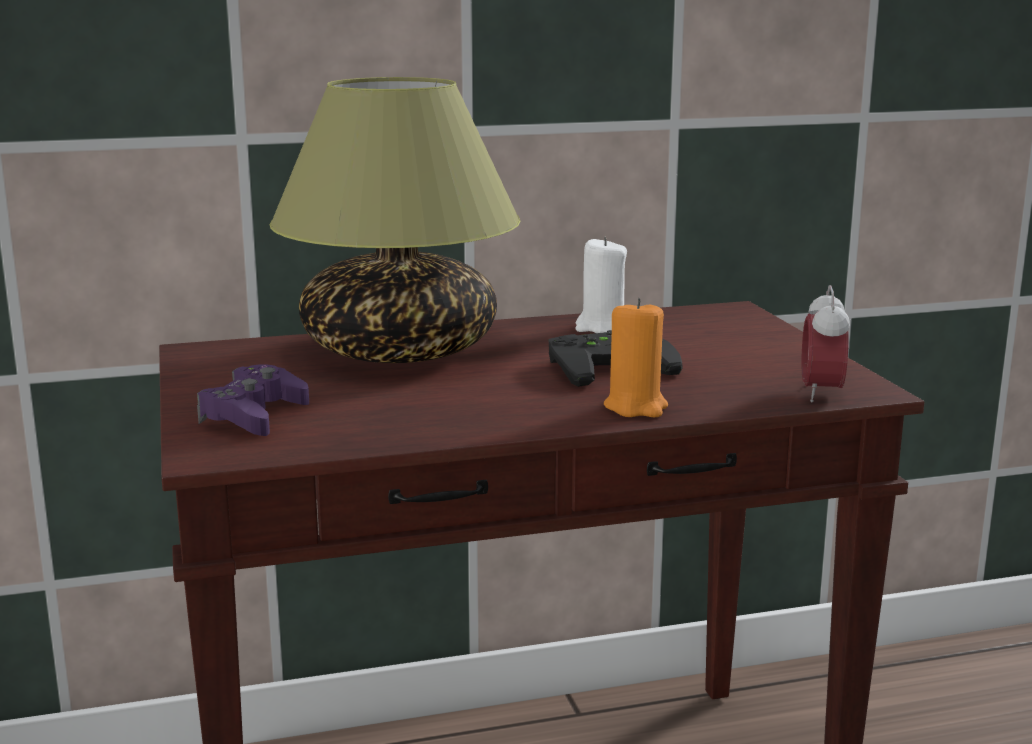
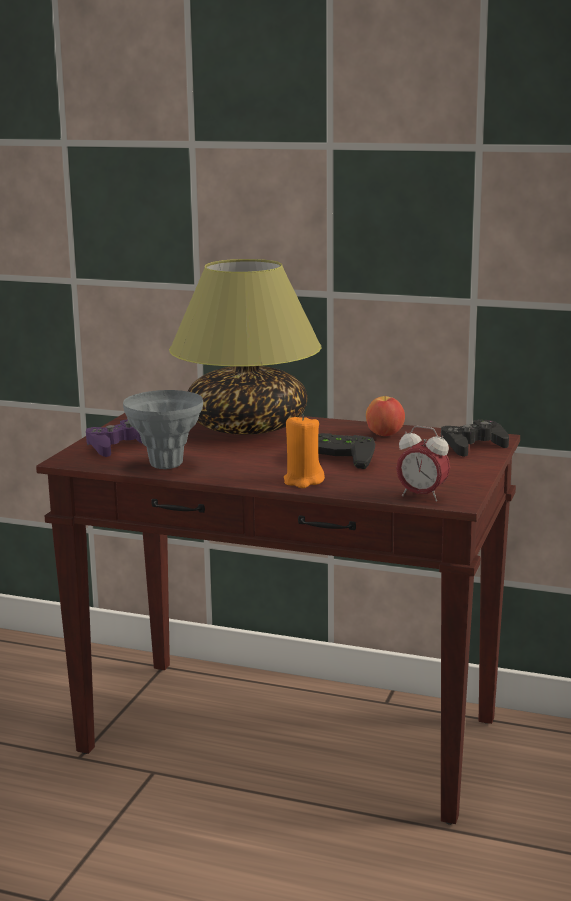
camera: 35 degrees right, 0 degrees up
(390, 427) = (166, 465): none -> grey vase
(602, 327) = (384, 434): white candle -> apple
(733, 322) = (472, 446): none -> black game controller
(821, 393) = (422, 496): alarm clock -> alarm clock turned 105 degrees counterclockwise

